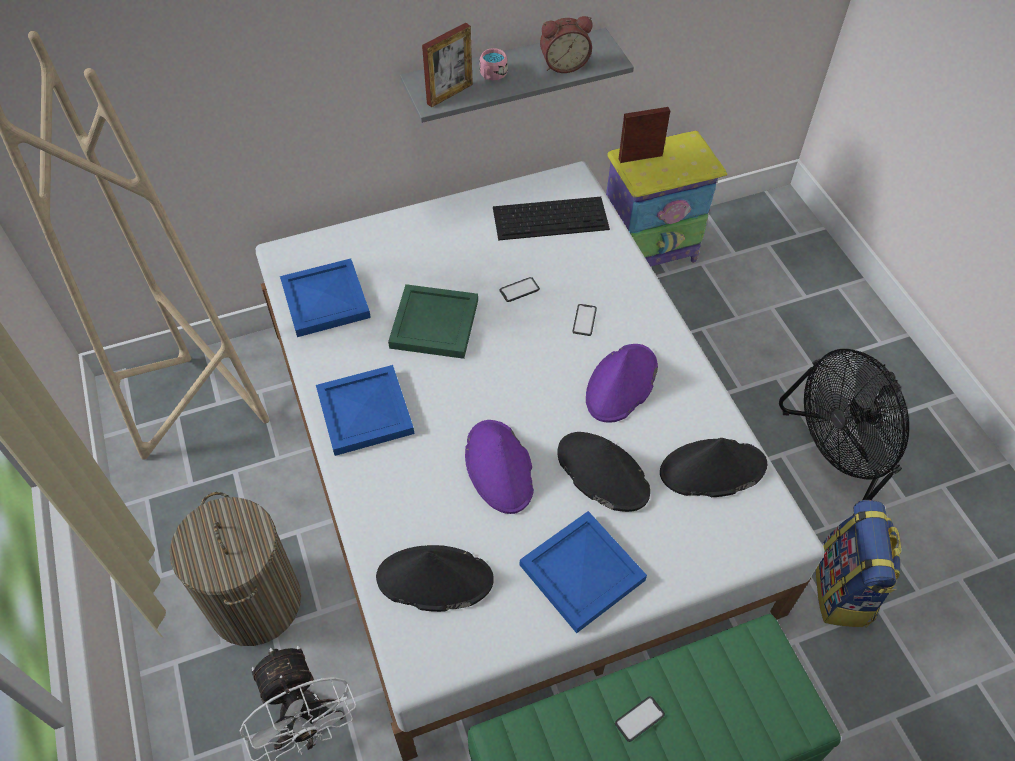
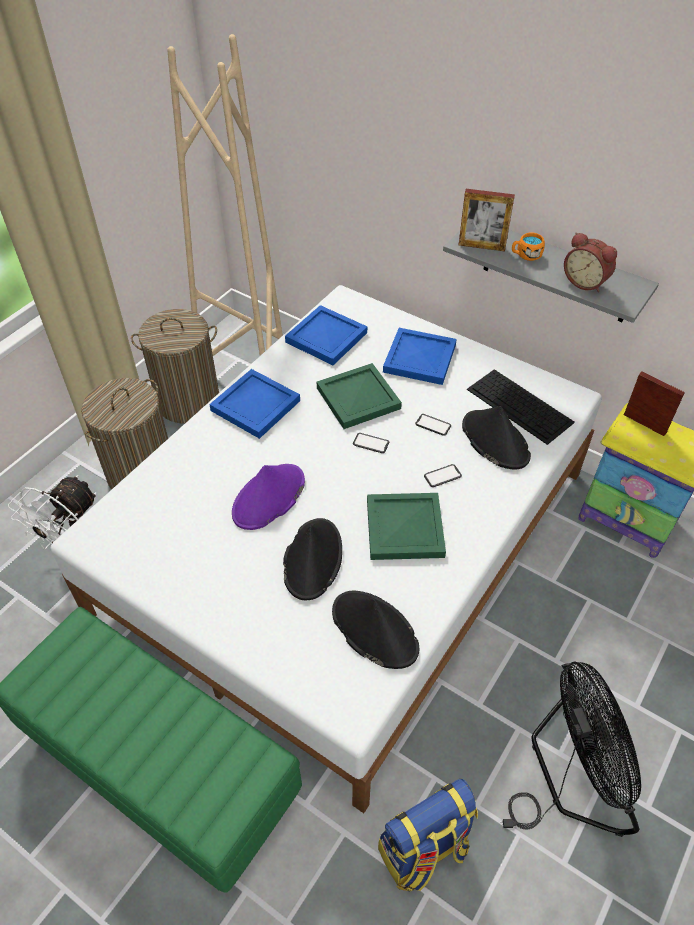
camera: 55 degrees right, 5 degrees down
(192, 498) = (188, 401): none -> laundry basket
(434, 579) = (154, 511): black hat -> black hat (494, 440)
(492, 76) = (525, 255): pink mug -> orange mug
(580, 572) = (216, 590): blue tray -> blue tray (419, 357)
(621, 384) = (403, 529): purple hat -> green tray
(639, 719) = (142, 705): phone -> phone (371, 443)
(838, 450) = (565, 775): black fan -> black fan turned 135 degrees clockwise

